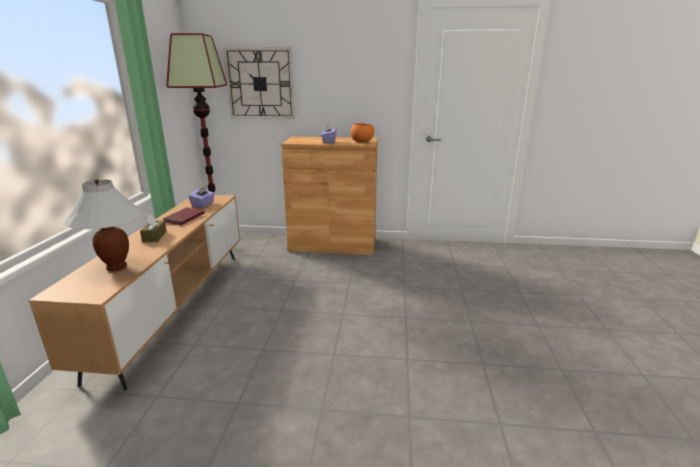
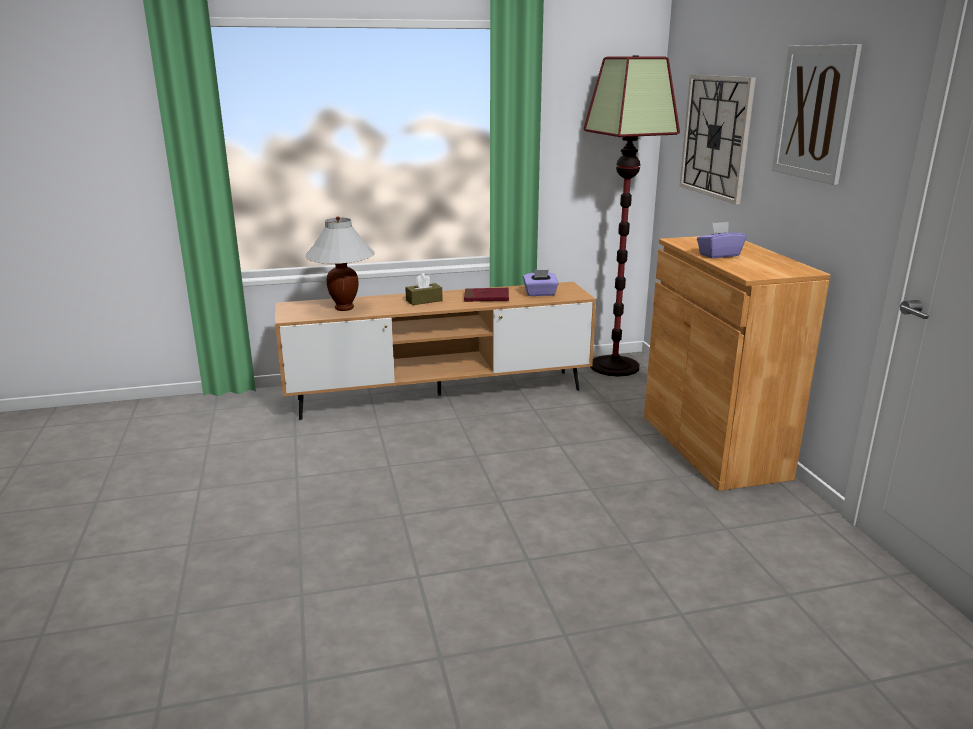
camera: 70 degrees right, 0 degrees up
(345, 63) = (814, 113): none -> picture
(362, 141) = (763, 270): orange bowl -> none

